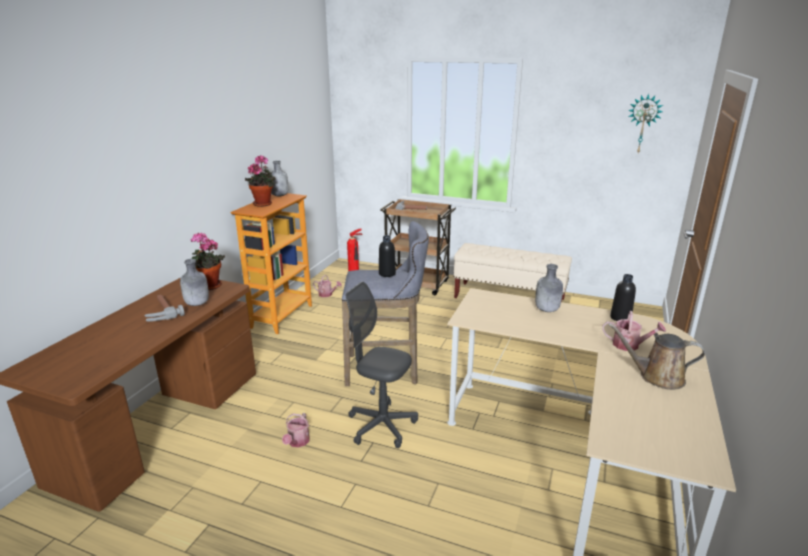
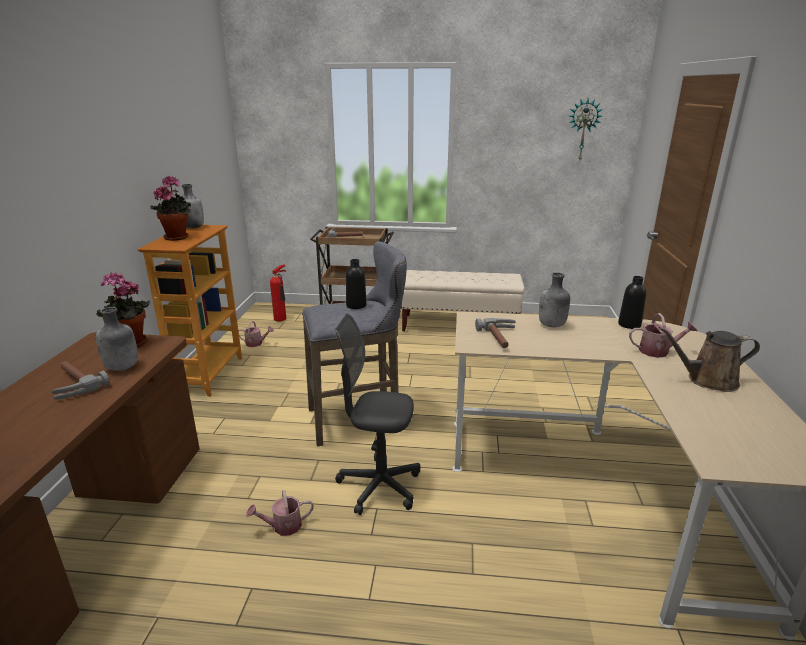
camera: 15 degrees left, 0 degrees up
(297, 442) = (283, 526): watering can -> watering can turned 75 degrees clockwise
(494, 316) = (501, 338): none -> hammer

